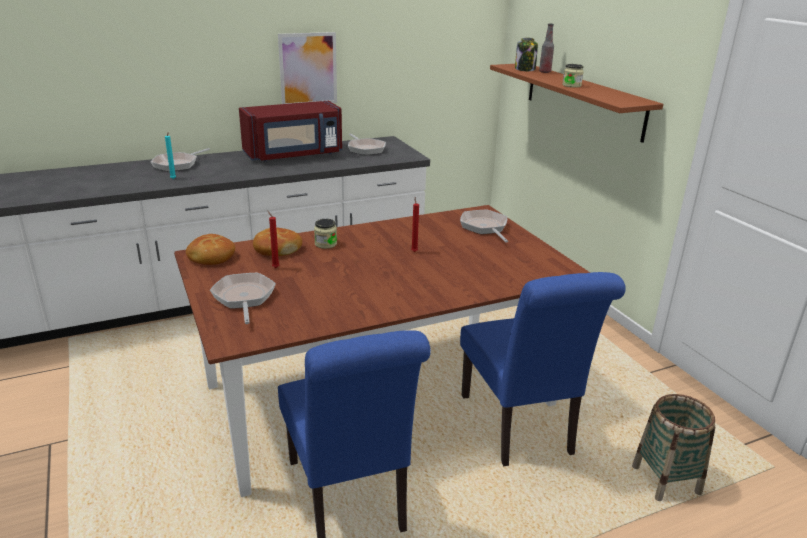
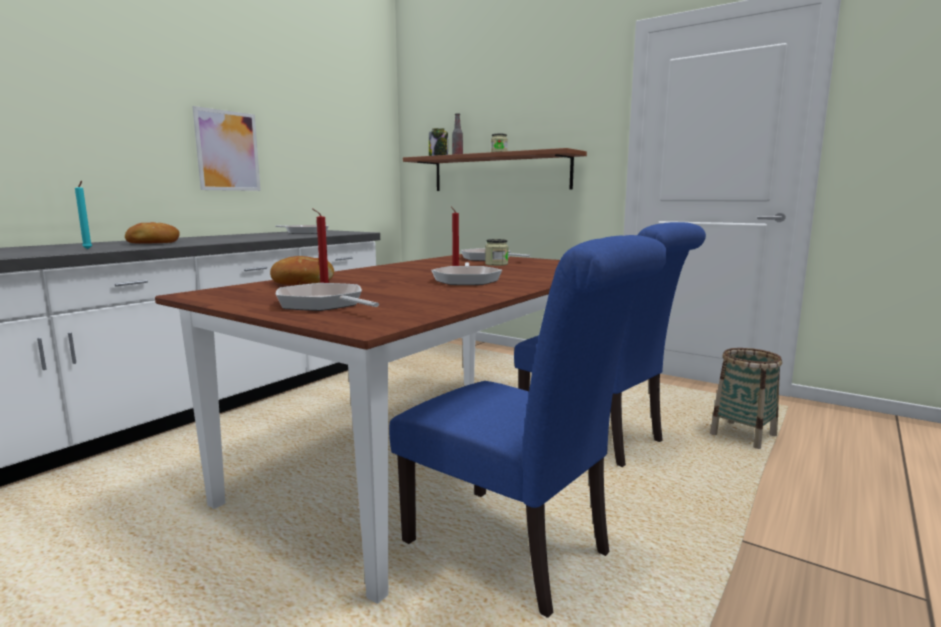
camera: 30 degrees left, 15 degrees down
(178, 164) = (78, 245): frying pan -> frying pan (467, 280)
(211, 257) = (221, 293): bread -> bread (153, 243)
(294, 155) = (230, 237): red microwave -> none
(325, 244) = (354, 275): jar -> jar (496, 264)

